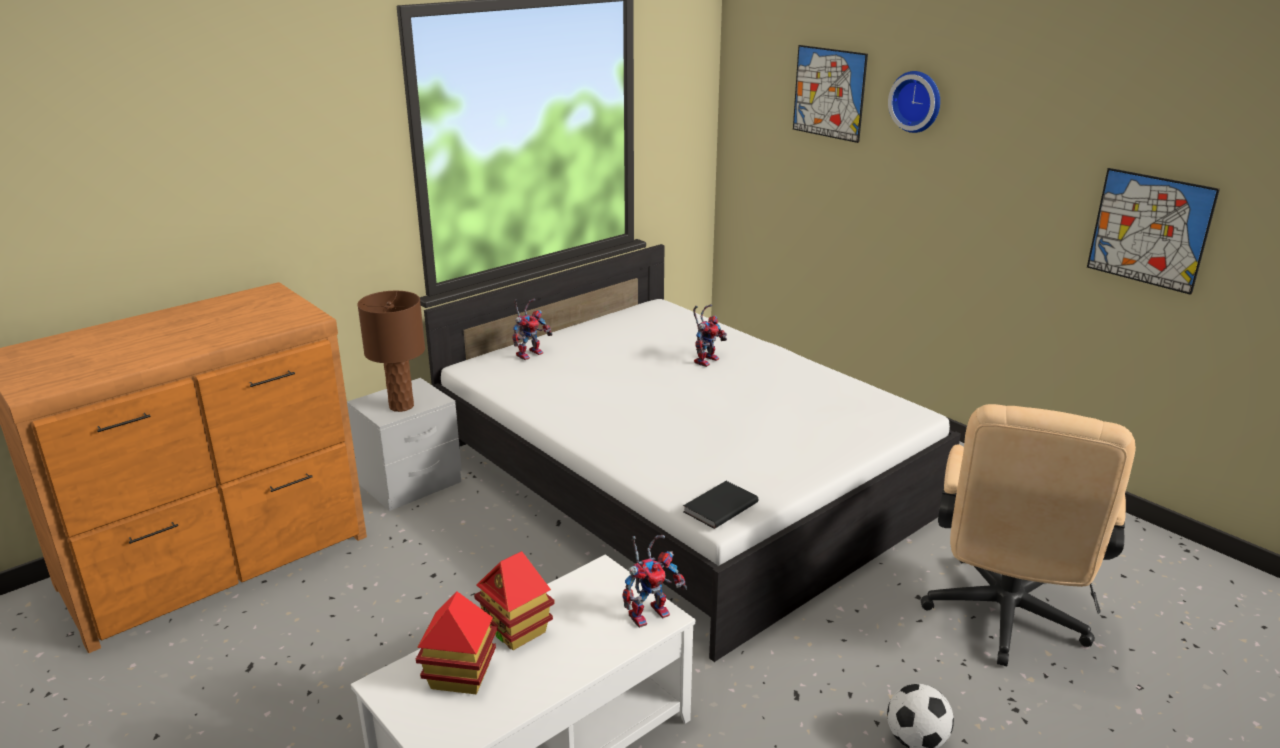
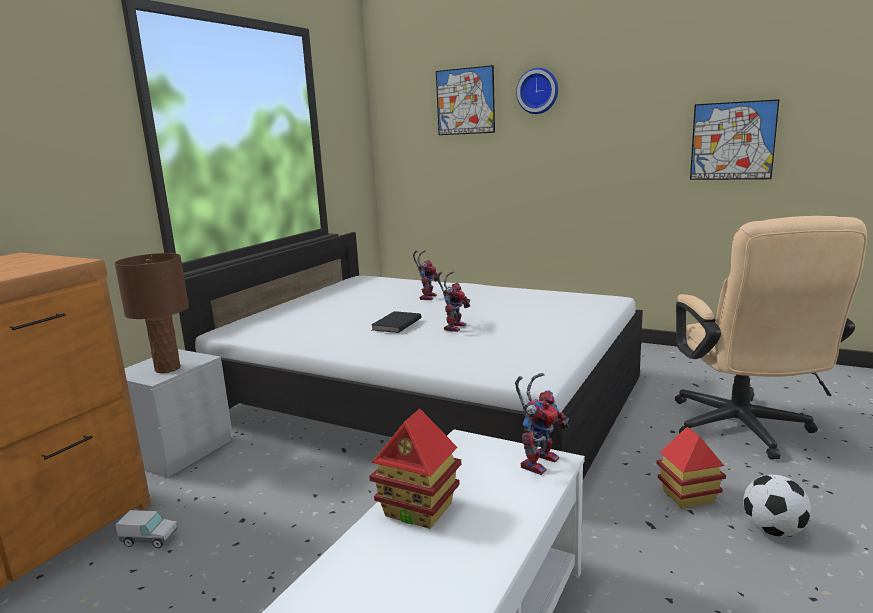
camera: 20 degrees left, 10 degrees down
(353, 572) = (149, 539): none -> toy truck
(460, 676) = (389, 571): toy house -> toy house (688, 497)
(530, 353) = (275, 314): toy robot -> toy robot (454, 327)
(718, 507) = (530, 371): black book -> black book (395, 324)

